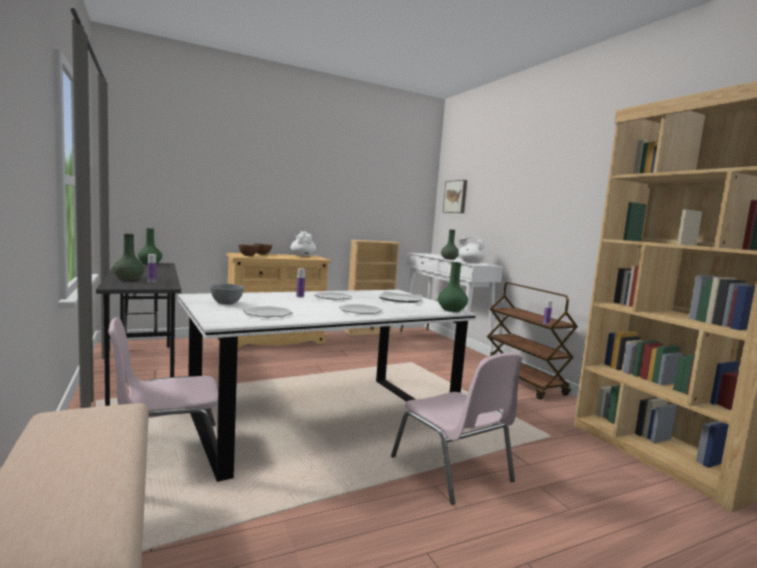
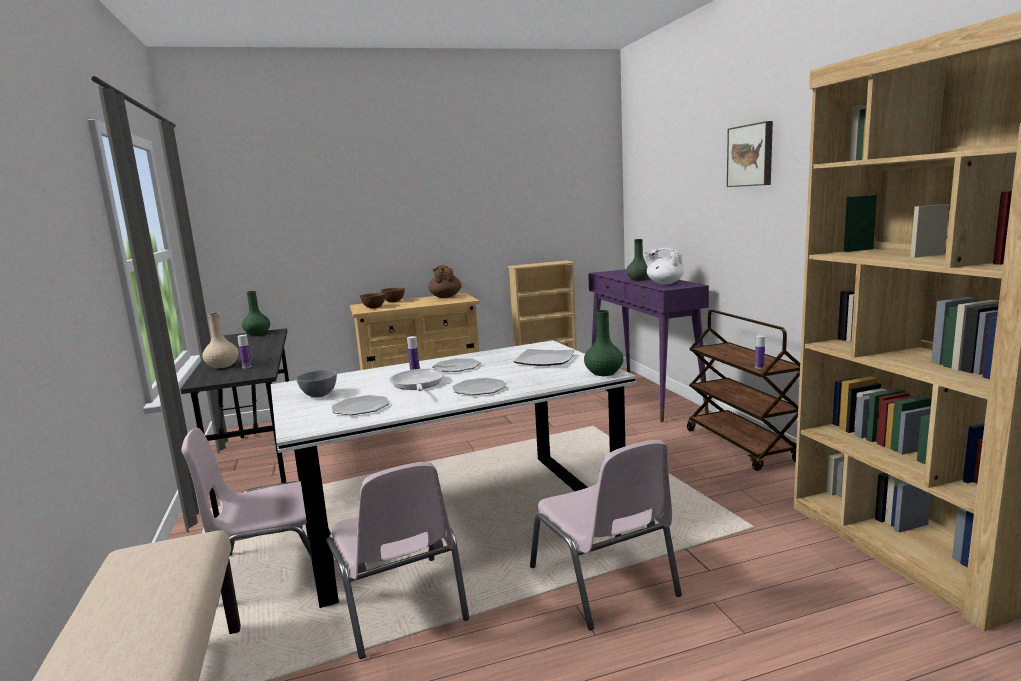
camera: 10 degrees right, 5 degrees up
(128, 279) = (222, 366): green vase -> beige vase
(287, 482) = (399, 606): none -> pink chair
(302, 256) = (445, 297): white teapot -> brown teapot
(307, 304) = (417, 384): none -> frying pan
(442, 344) = (643, 394): white console table -> purple console table
(456, 197) = (646, 188): picture -> picture (751, 155)

